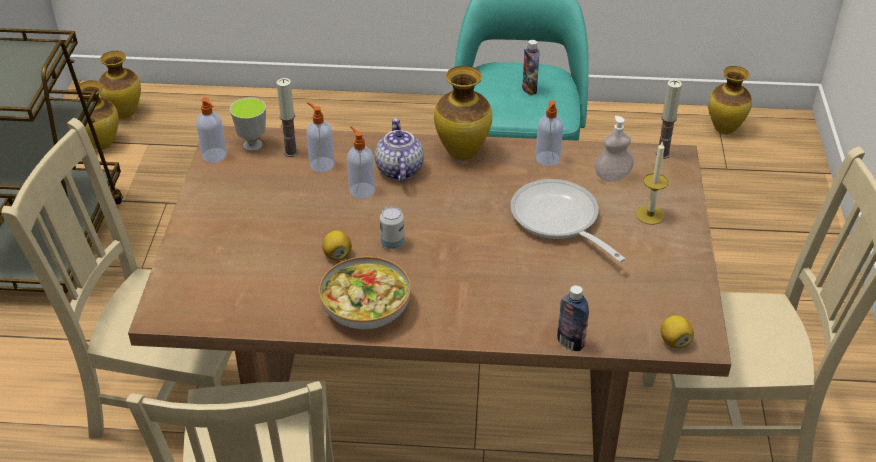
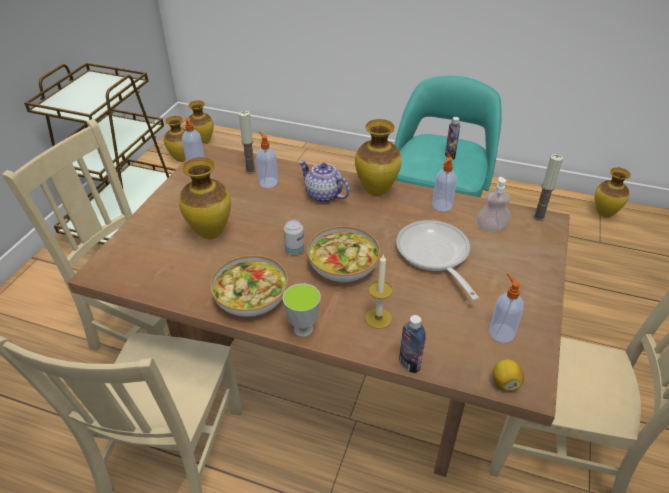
camera: 15 degrees right, 0 degrees up
(252, 145) = (226, 161): cup -> cup (303, 329)
(278, 241) = (210, 232): none -> vase
(337, 255) = (248, 251): lemon -> none
(361, 190) = (289, 205): soap dispenser -> soap dispenser (501, 332)
(398, 169) = (323, 195): teapot -> teapot turned 60 degrees counterclockwise
(457, 252) = (342, 266): none -> bowl
(650, 215) = (514, 264): candle -> candle (378, 318)

